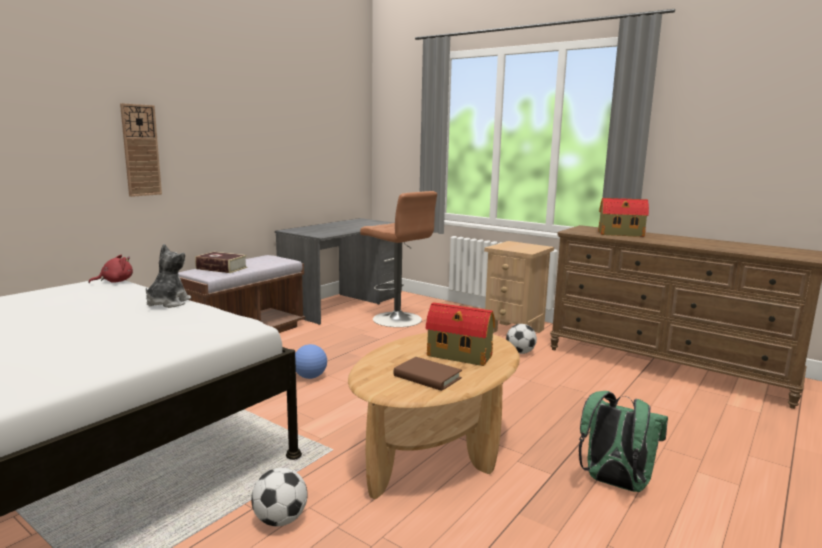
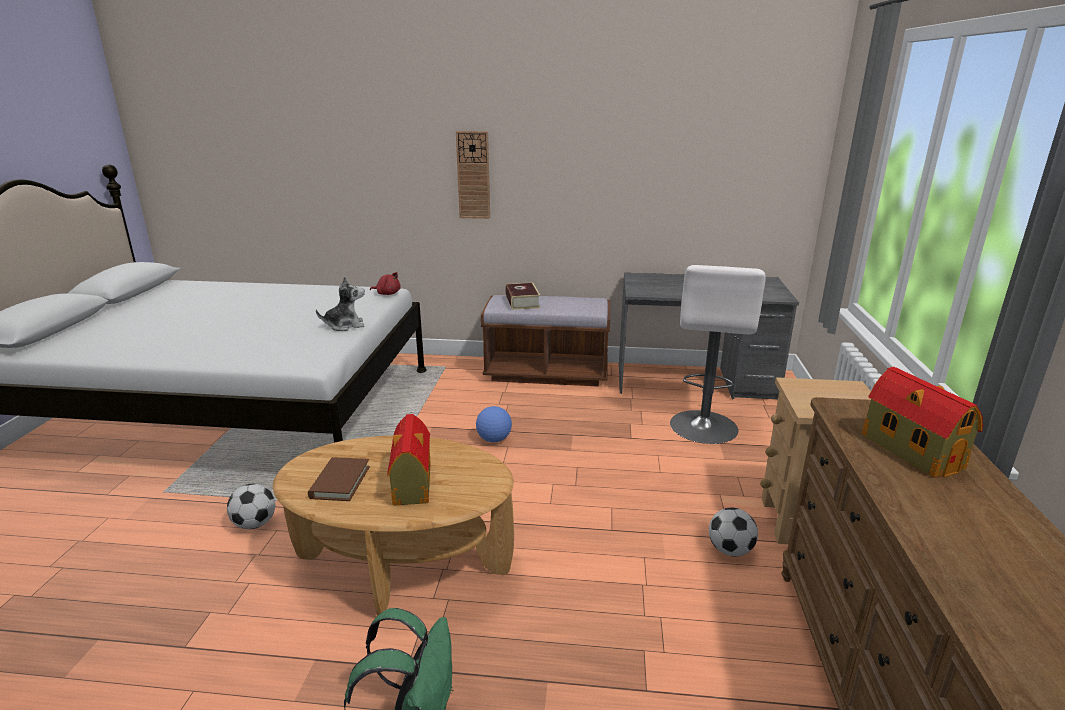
camera: 60 degrees right, 10 degrees up
(397, 320) = (702, 427): brown stool -> white stool

